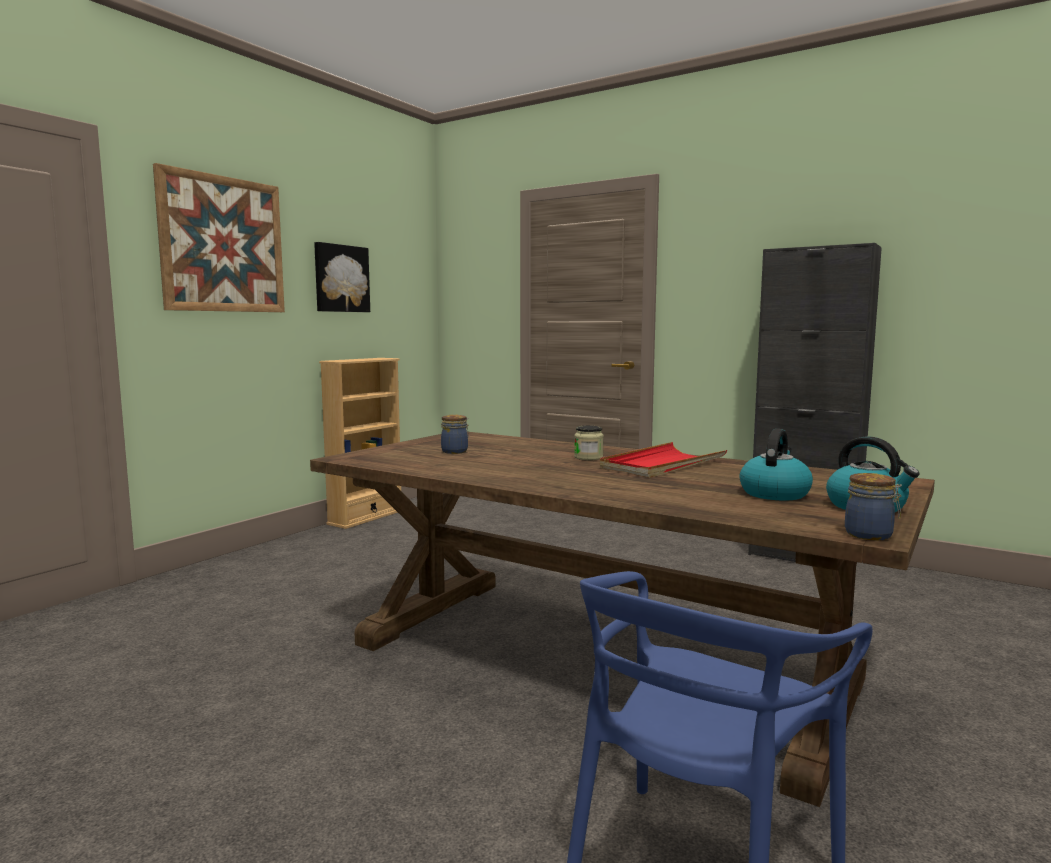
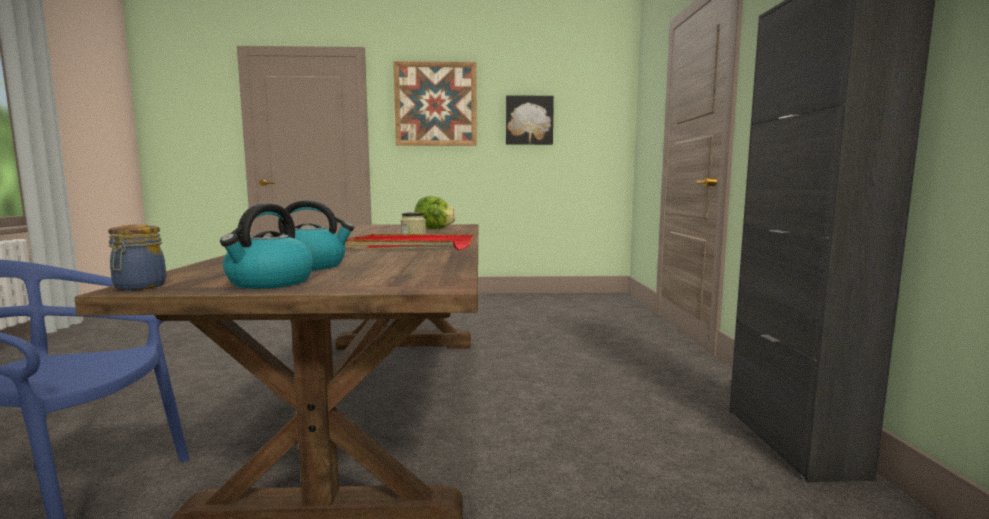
camera: 55 degrees right, 0 degrees up
(366, 517) = (534, 295): beige bookcase -> none
(455, 451) = (393, 229): jar -> none
(488, 443) = (434, 229): none -> lettuce

